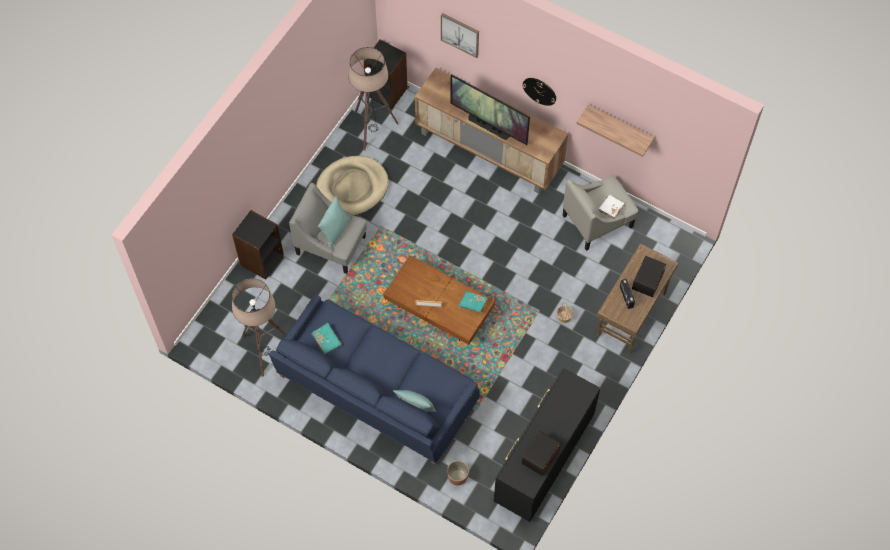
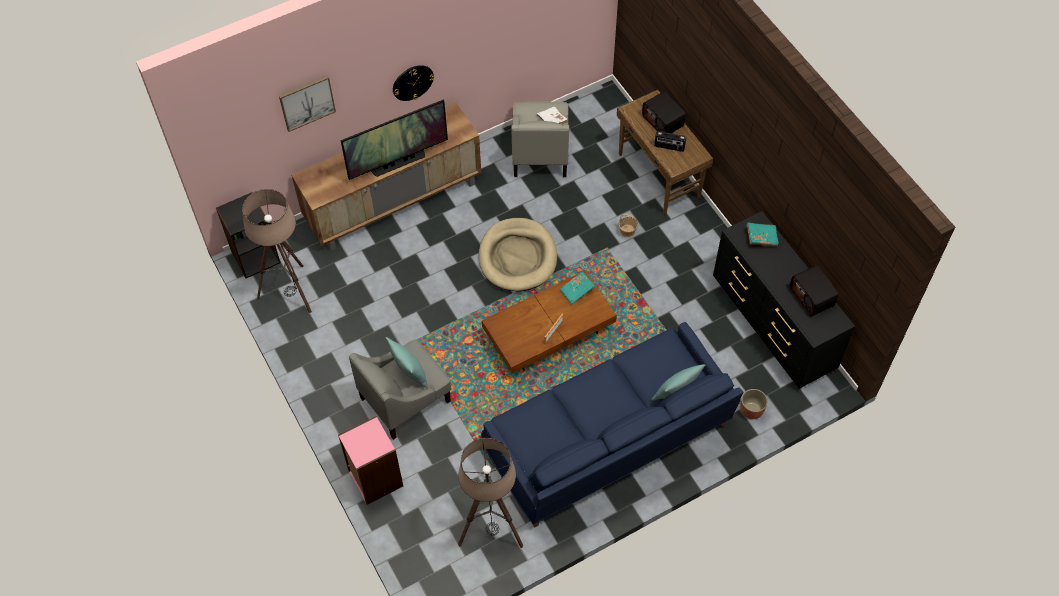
camera: 60 degrees left, 5 degrees down
(261, 260) = (375, 479): black bookcase -> pink bookcase
(326, 340) = (545, 441): turquoise book -> turquoise book (761, 237)
(352, 187) = (348, 345): beige dog bed -> beige dog bed (517, 257)
(620, 126) = (506, 35): shelf -> none

